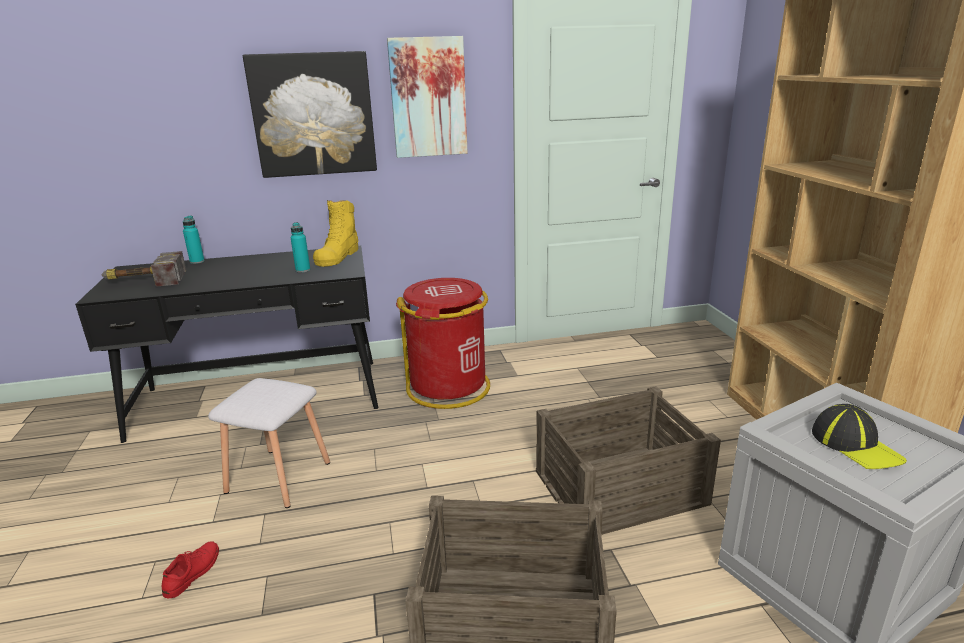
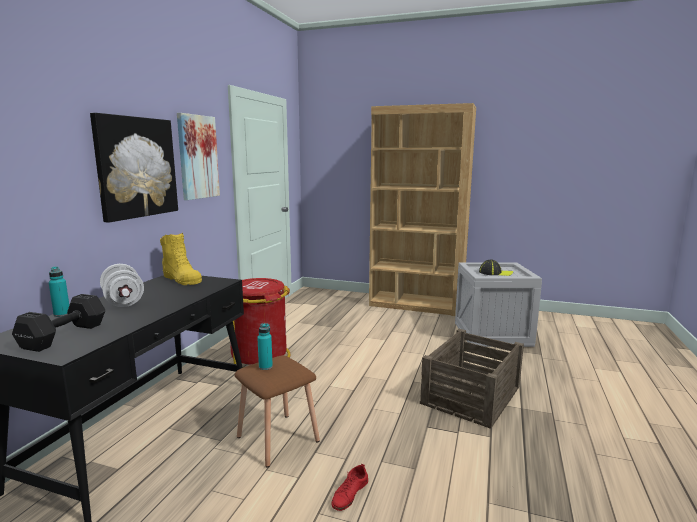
camera: 60 degrees left, 10 degrees down
(144, 281) = (66, 335): hammer -> black dumbbell
(193, 572) = (350, 493): red shoe -> red shoe turned 105 degrees counterclockwise
(244, 265) = (123, 301): none -> white dumbbell
(276, 477) = (277, 440): white stool -> brown stool
(303, 270) = (187, 289): turquoise bottle -> turquoise bottle (265, 367)
(620, 488) = (408, 346): crate -> none

